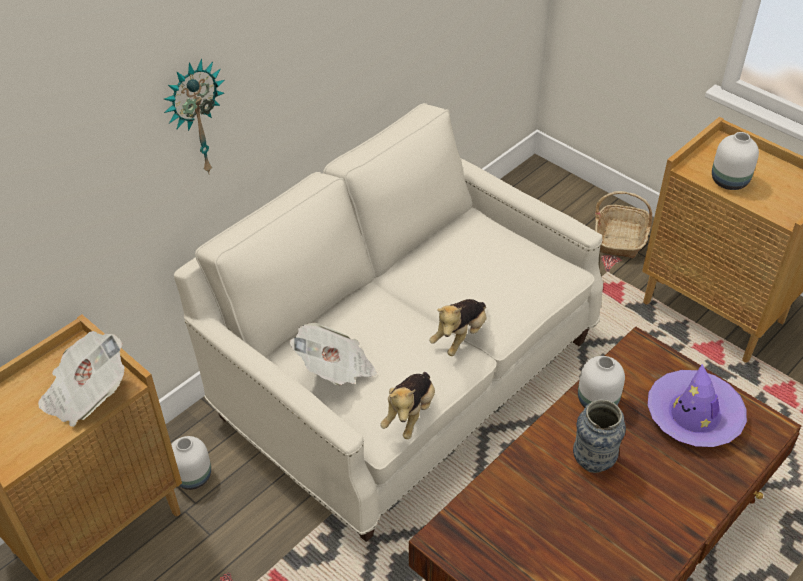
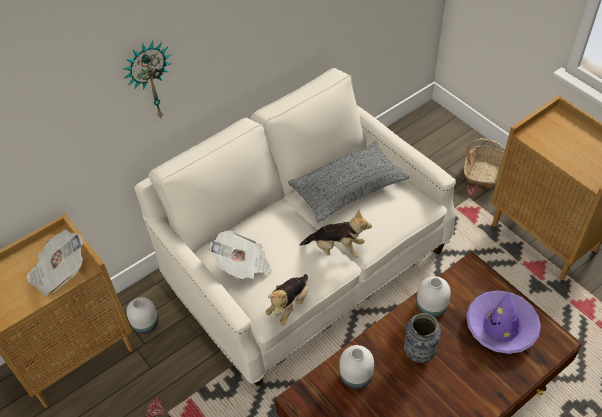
camera: 10 degrees right, 5 degrees up
(460, 261) = (348, 189): none -> grey pillow
(460, 336) = (336, 248): plush toy -> plush toy turned 120 degrees counterclockwise
(729, 182) = (556, 149): white vase -> white vase (355, 377)

